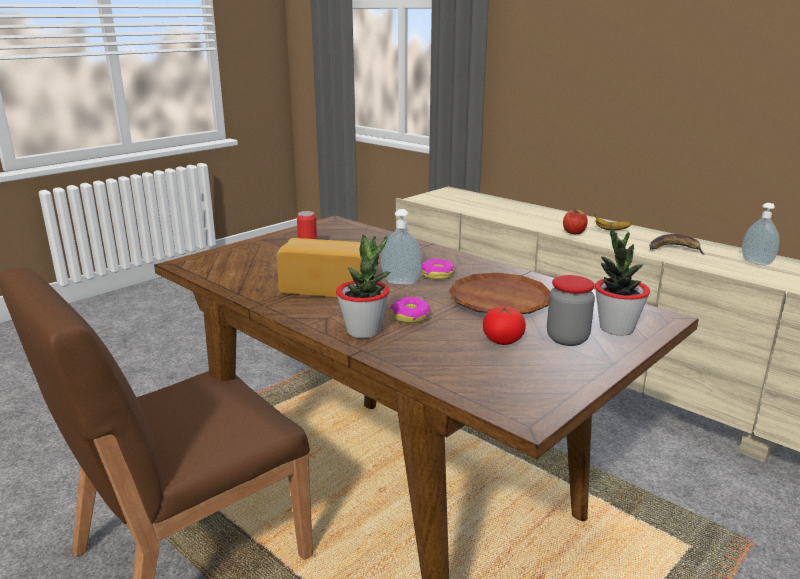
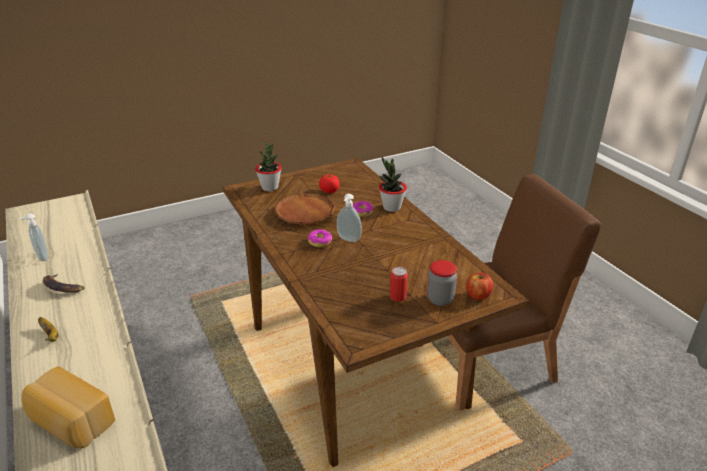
camera: 160 degrees left, 10 degrees up
(328, 287) = (398, 244): bread -> bread (70, 422)
(567, 338) = (299, 187): jar -> jar (440, 299)
(574, 232) = (92, 339): apple -> apple (478, 295)

